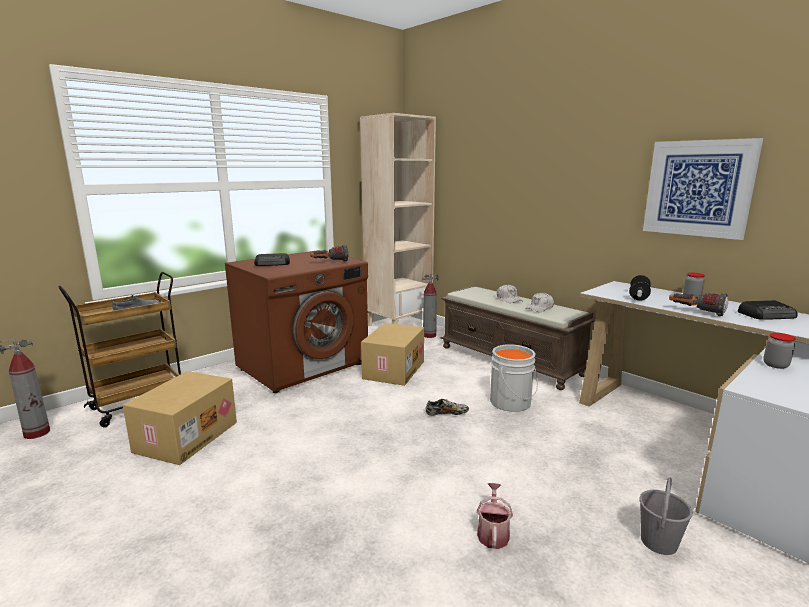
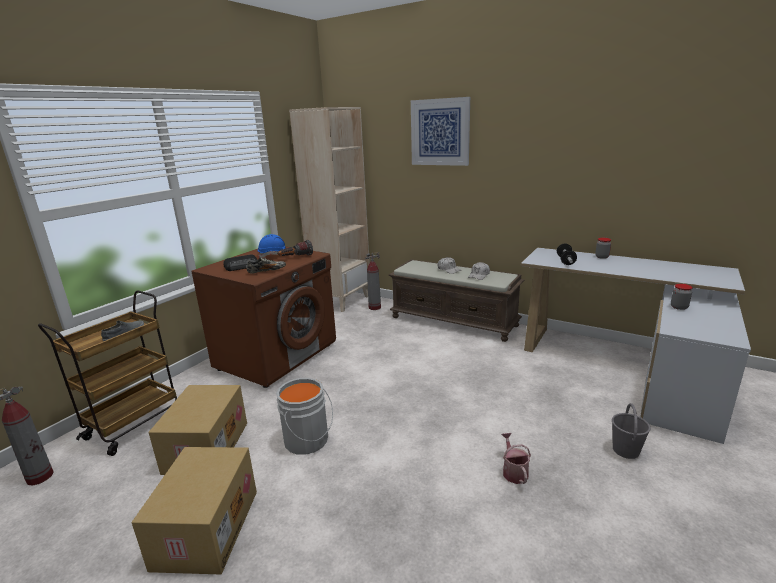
camera: 15 degrees left, 5 degrees up
(312, 258) = (274, 255): none -> blue hard hat
(393, 369) = (361, 346): cardboard box -> cardboard box (205, 528)
(446, 414) = (428, 379): shoe -> shoe (267, 271)
(512, 403) = (474, 359): grey bucket -> grey bucket (308, 440)
(695, 312) = (613, 271): flashlight -> none
(698, 188) = (601, 171): picture -> picture (440, 132)
(767, 315) = (660, 267): radio -> none

